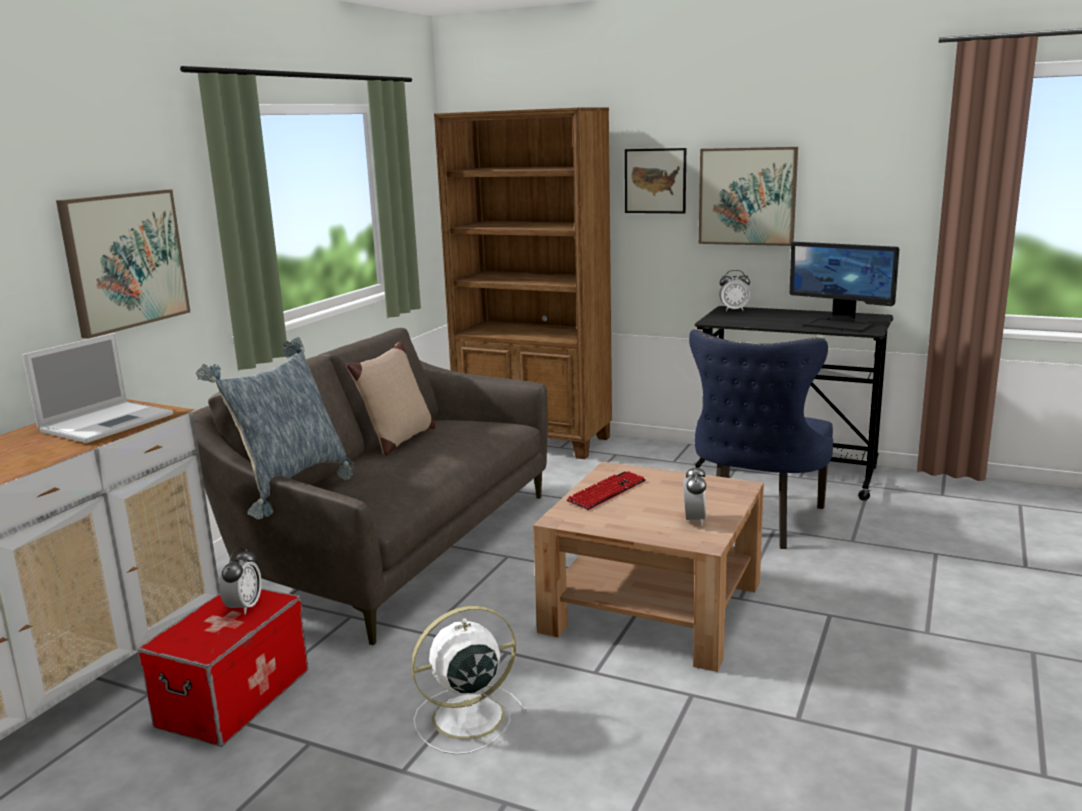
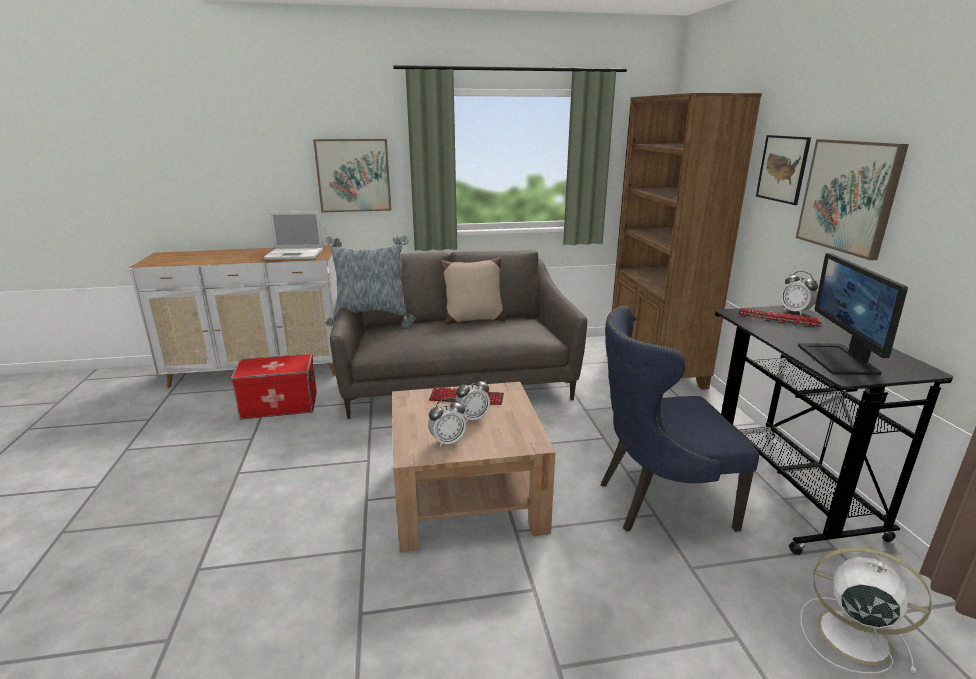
camera: 55 degrees right, 5 degrees up
(244, 607) = (288, 364): alarm clock -> alarm clock (472, 418)
(465, 718) = (293, 472): white fan -> white fan (850, 635)
(742, 316) = (778, 319): none -> keyboard

